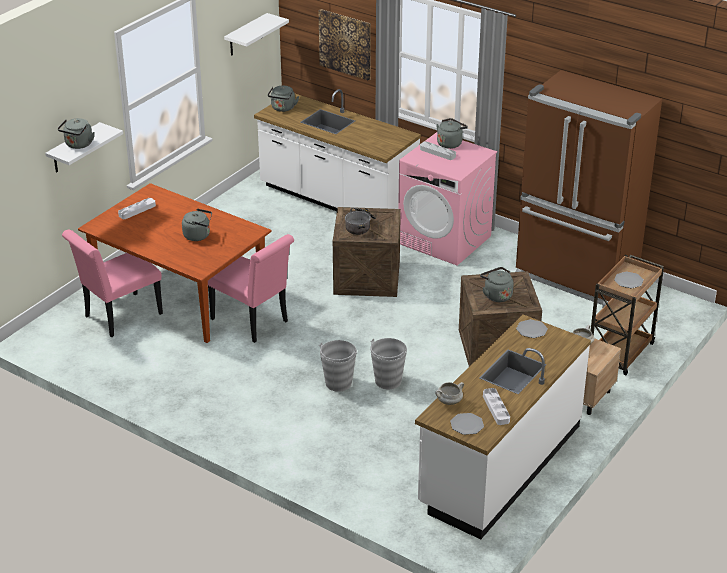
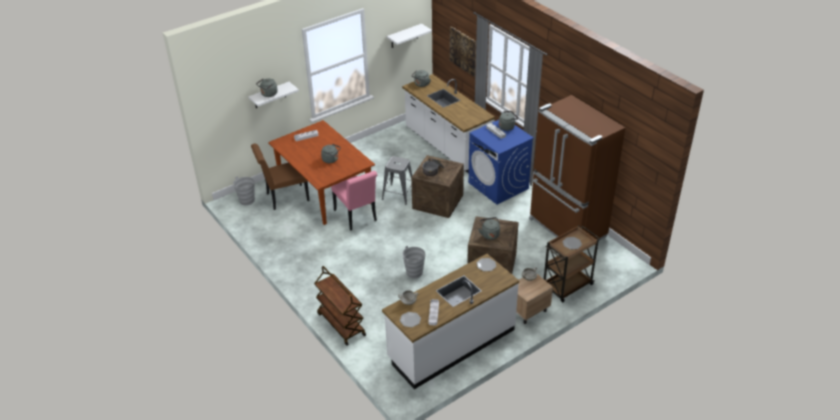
camera: 20 degrees right, 5 degrees up
(119, 317) = (284, 198): pink chair -> brown chair
(300, 279) = (398, 194): none -> grey stool
(316, 476) = (340, 324): none -> brown cart
(338, 383) = (384, 267): grey bucket -> grey bucket (247, 201)
(445, 240) = (498, 185): pink washing machine -> blue washing machine

